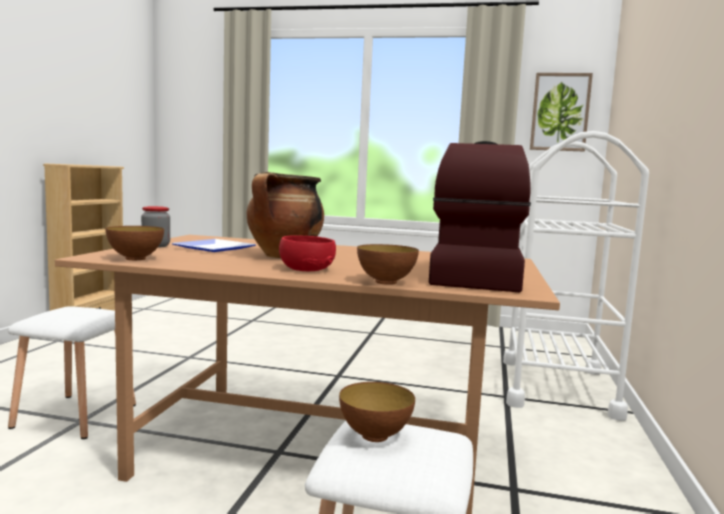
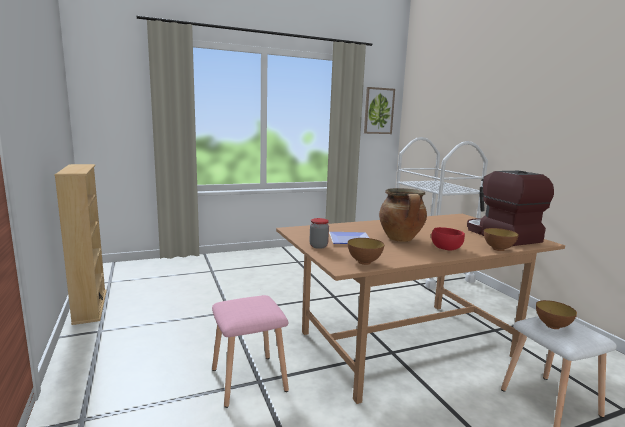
camera: 35 degrees left, 5 degrees up
(76, 415) = (248, 379): white stool -> pink stool

